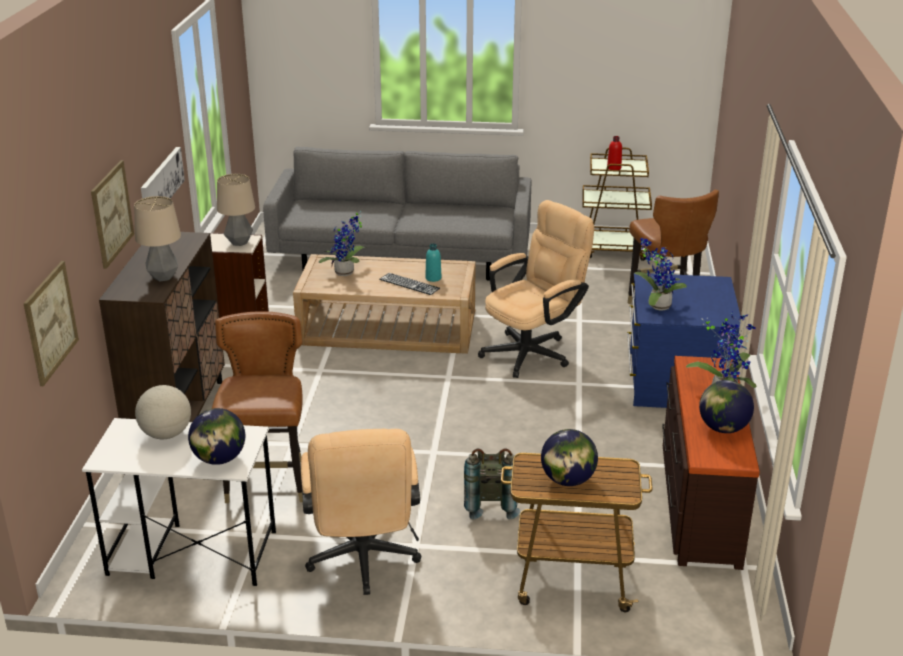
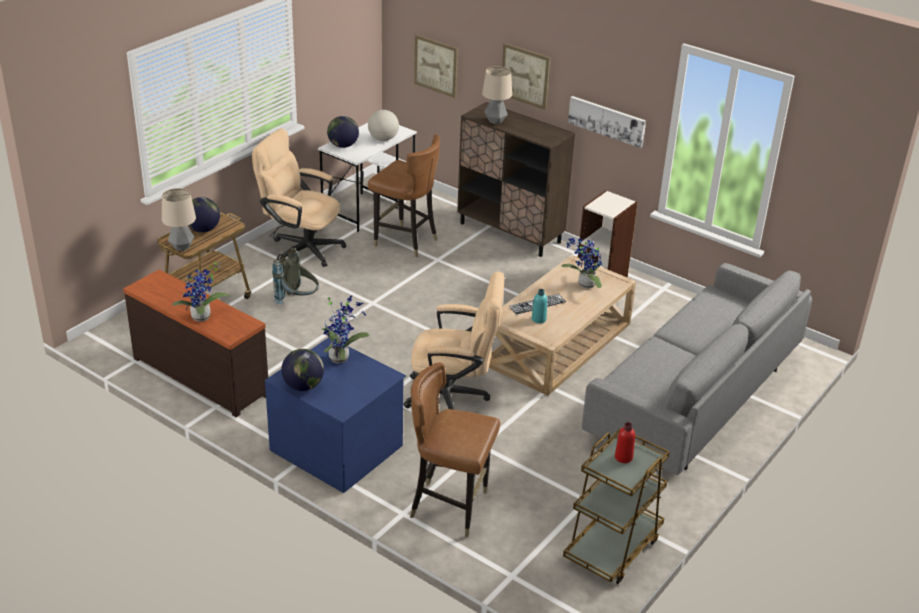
camera: 120 degrees right, 5 degrees up
(239, 242) = (607, 206): table lamp -> table lamp (182, 247)
(533, 351) = (454, 397): beige office chair -> beige office chair turned 75 degrees counterclockwise
(723, 428) = (171, 297): globe -> globe (303, 386)

